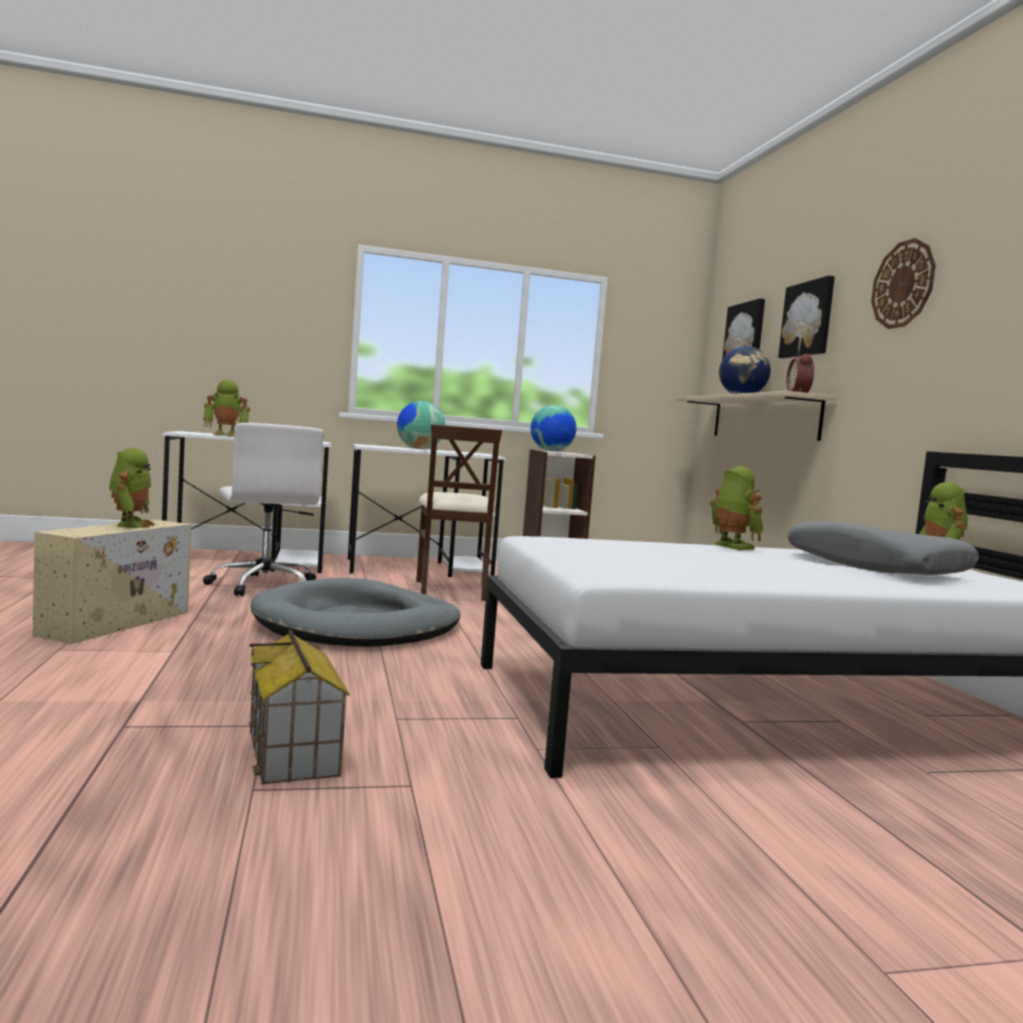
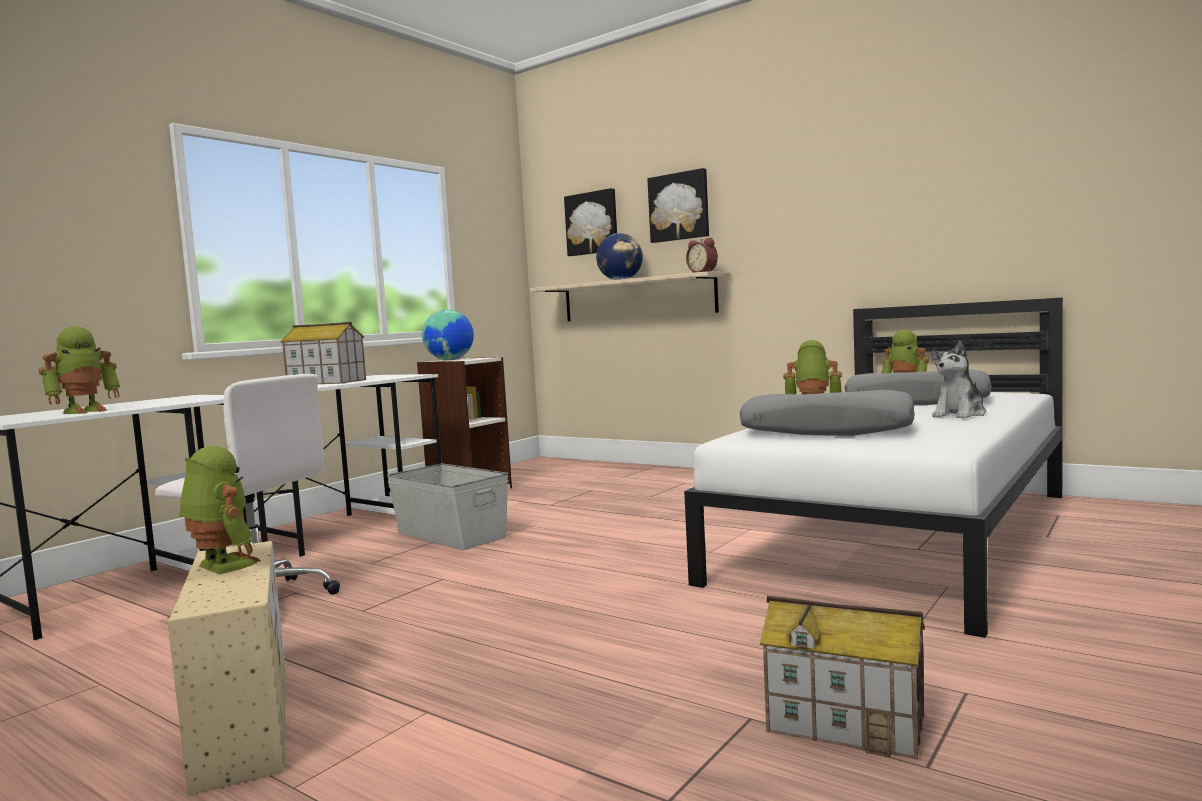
camera: 40 degrees left, 0 degrees up
(358, 624) = (490, 598): grey dog bed -> none
(419, 449) = (325, 382): globe -> toy house
(452, 590) = (451, 535): beige chair -> grey storage box
(633, 552) = (827, 430): none -> grey pillow
(823, 577) = (960, 415): none -> plush toy
(903, 284) = (790, 176): wall clock -> none

